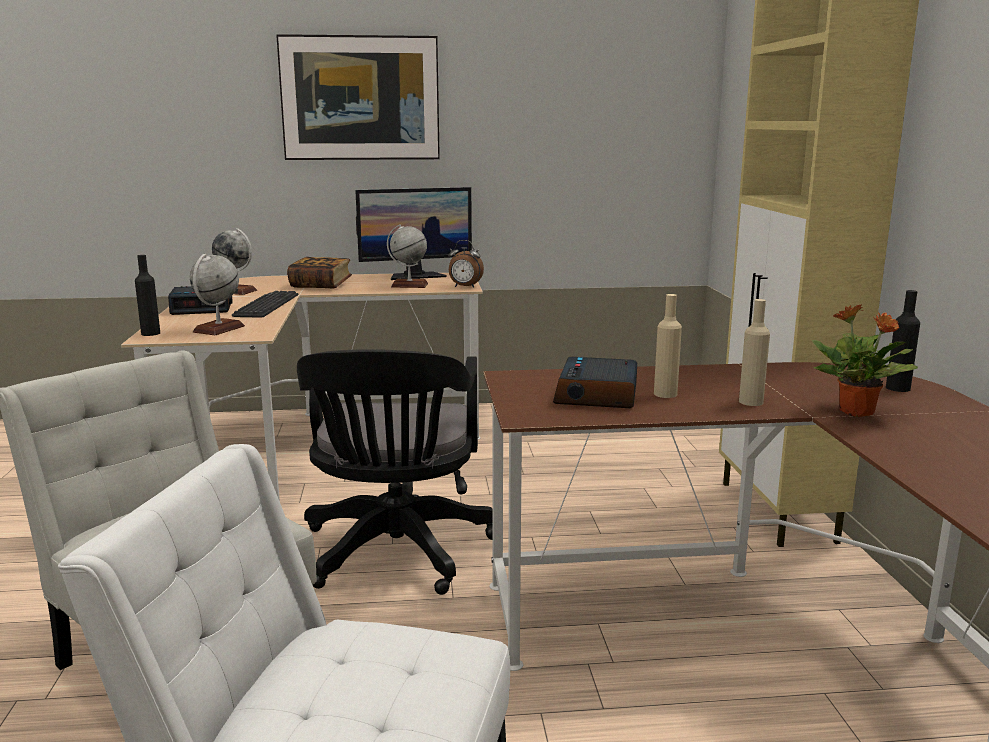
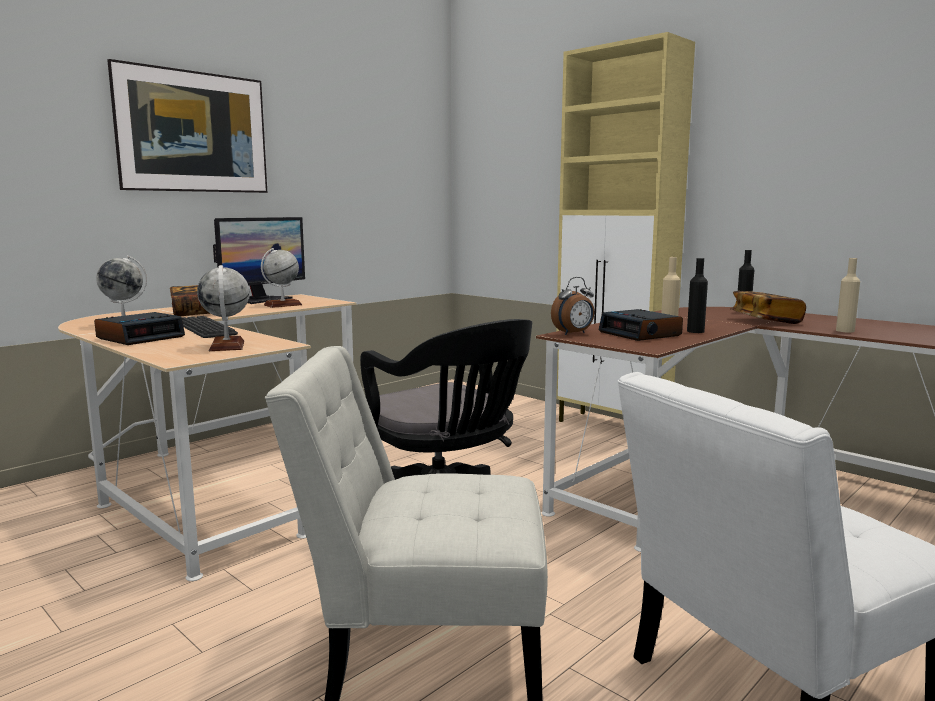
camera: 40 degrees left, 5 degrees down
(150, 333) = (166, 358): black bottle -> black bottle (695, 331)
(464, 287) = (333, 301): alarm clock -> alarm clock (574, 333)
(751, 402) = (714, 324): beige bottle -> beige bottle (845, 331)
(857, 412) = (765, 321): potted plant -> book

